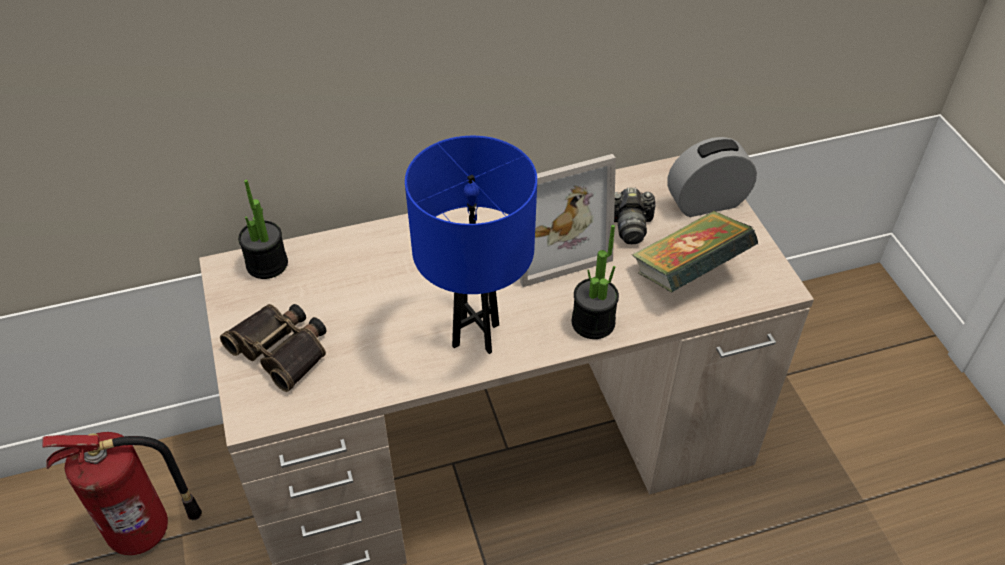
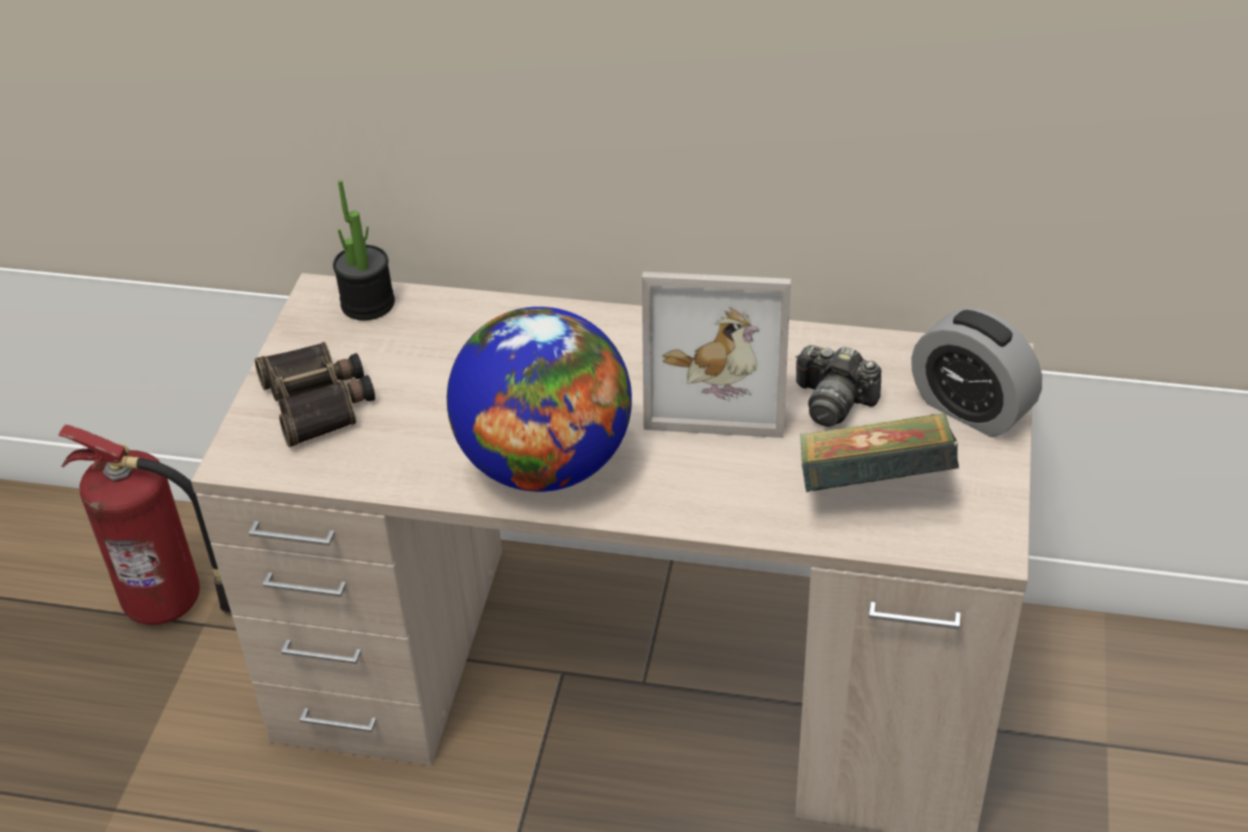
camera: 30 degrees right, 5 degrees down
(476, 335) = (545, 464): blue table lamp -> globe
(593, 322) = (699, 501): potted plant -> none
(706, 202) = (970, 409): alarm clock -> alarm clock turned 150 degrees counterclockwise

